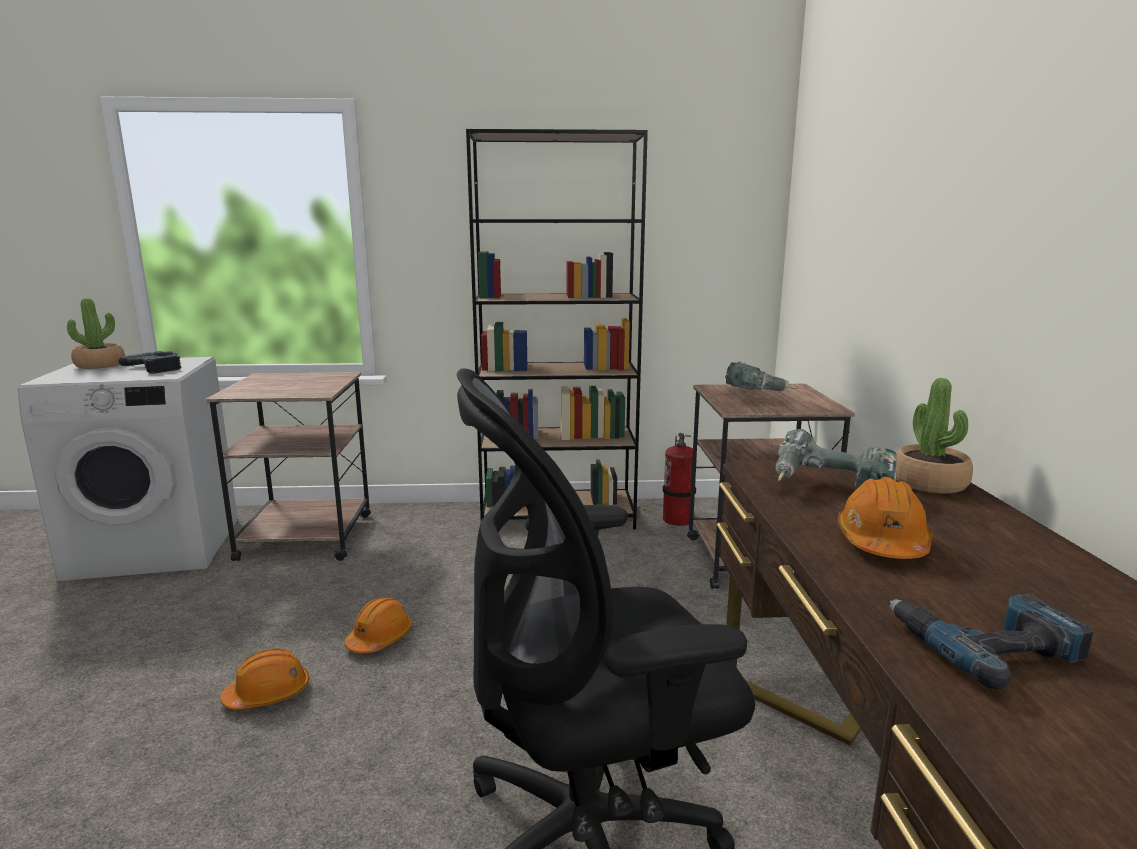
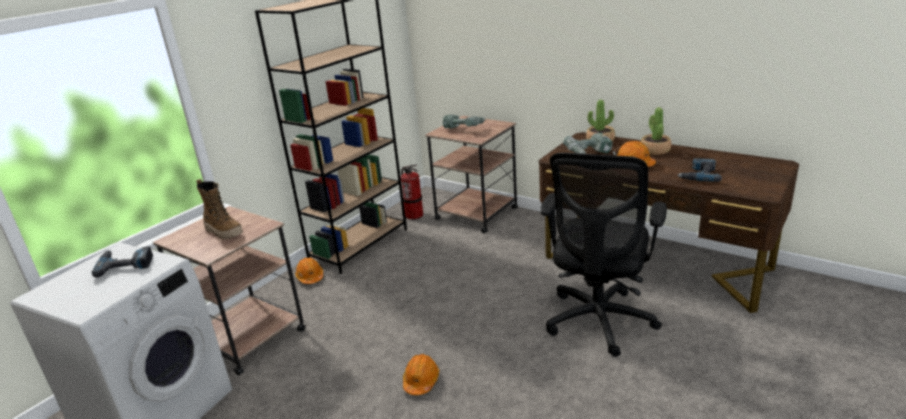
camera: 50 degrees left, 10 degrees up
(100, 365) = (61, 289): potted plant -> potted plant (655, 150)
(289, 385) = (224, 232): none -> boot
(380, 638) = (411, 335): orange hard hat -> orange hard hat (310, 277)

